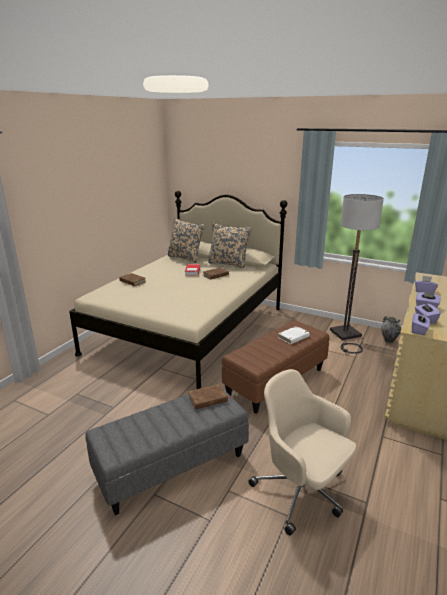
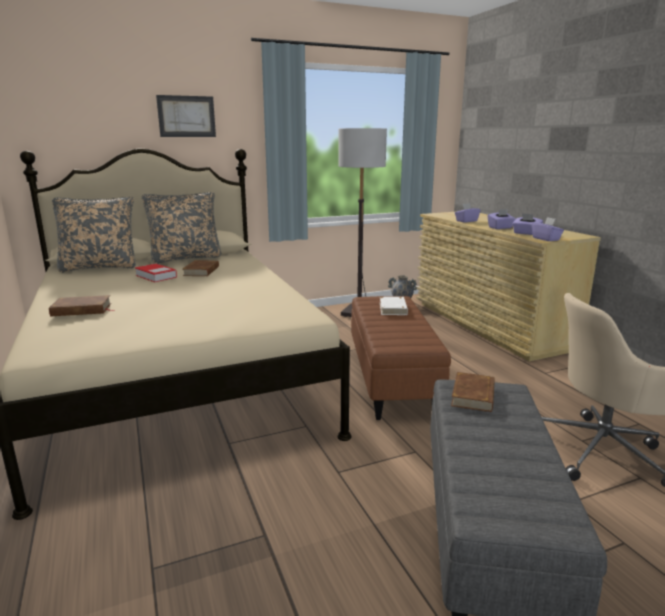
camera: 50 degrees left, 5 degrees down
(256, 177) = (186, 116): none -> picture

